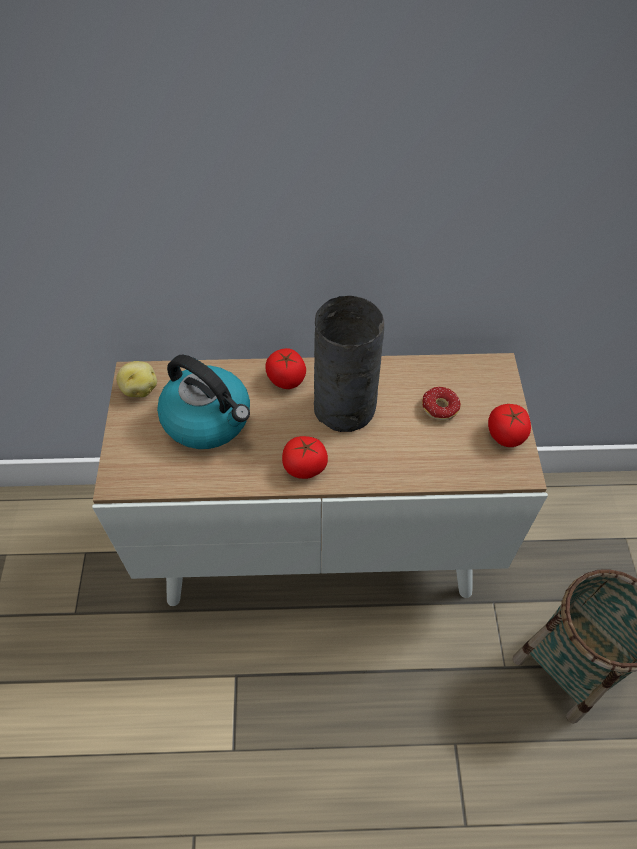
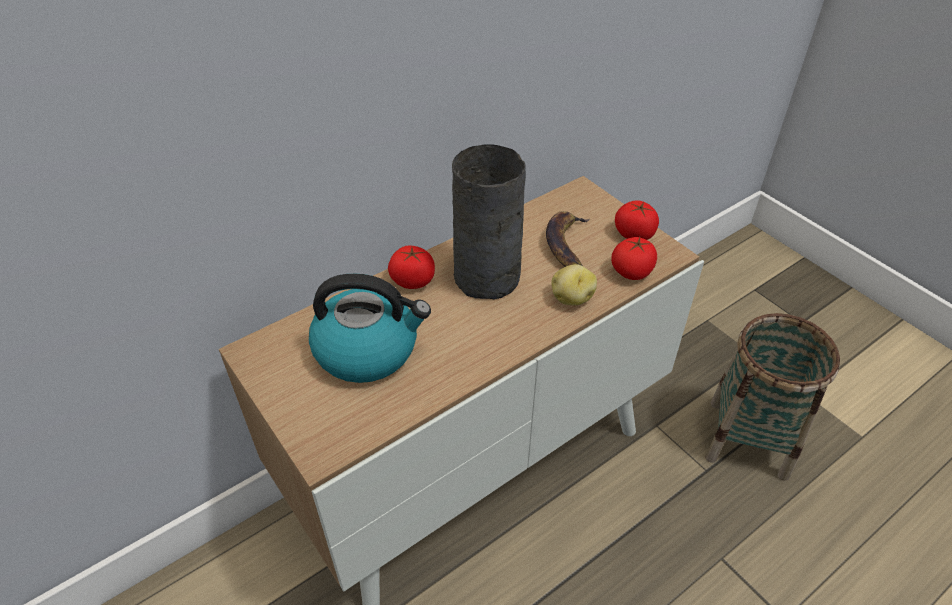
camera: 35 degrees left, 10 degrees down
(140, 388) = (268, 359): potato -> potato (571, 298)
(305, 466) = (497, 340): tomato -> tomato (631, 272)
(436, 412) = (566, 244): donut -> banana

